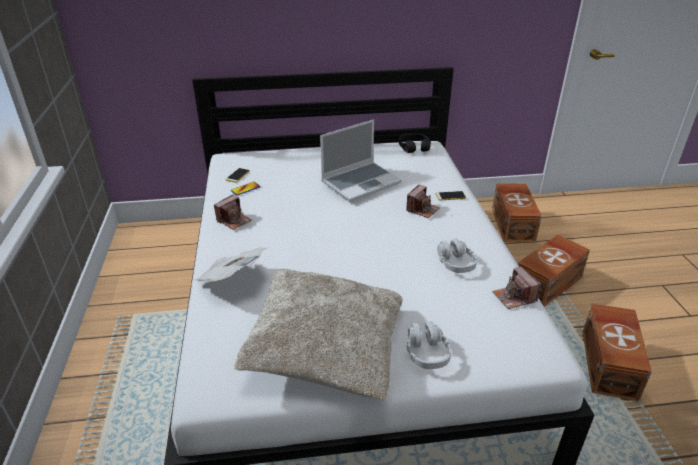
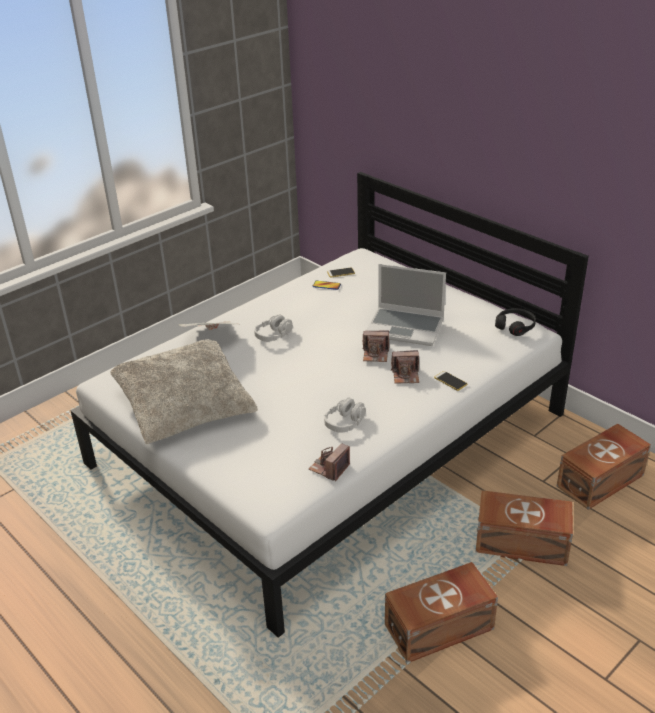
camera: 55 degrees right, 0 degrees up
(234, 220) = (279, 303): camera -> camera (375, 354)
(426, 352) = (218, 449): grey headphones -> grey headphones (273, 335)

